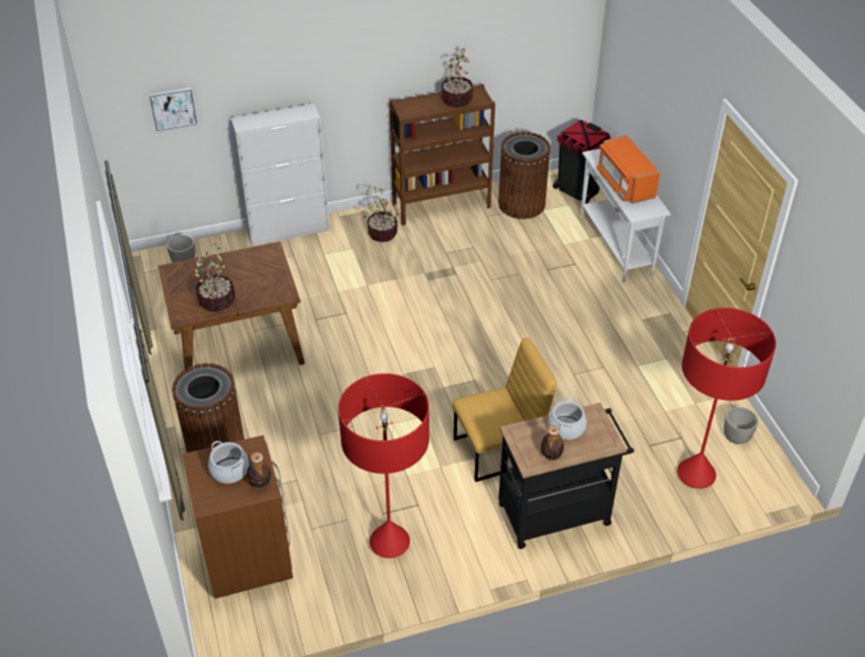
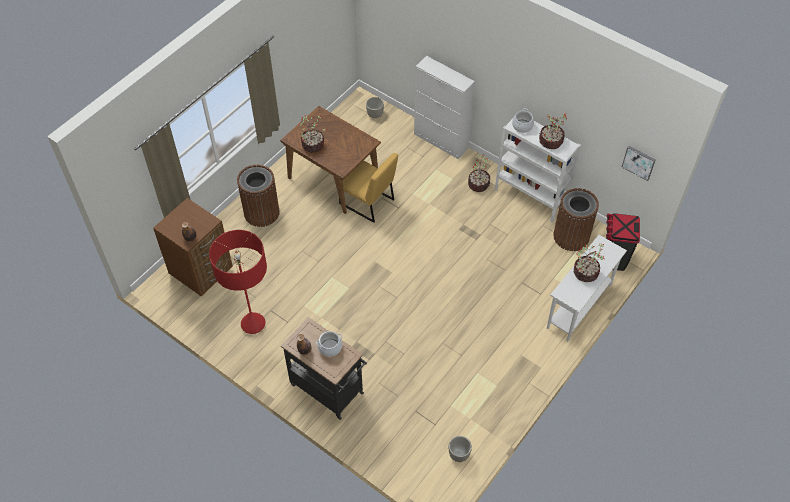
camera: 55 degrees right, 10 degrees up
(173, 108) = (398, 28): picture -> picture (639, 162)
(230, 470) = (190, 222): cooking pot -> cooking pot (522, 126)
(441, 206) = (530, 197): brown bookcase -> white bookcase
(499, 450) = (354, 338): yellow chair -> yellow chair (368, 202)
(625, 184) = (586, 273): orange microwave -> potted plant
(695, 476) = (409, 446): red floor lamp -> none

